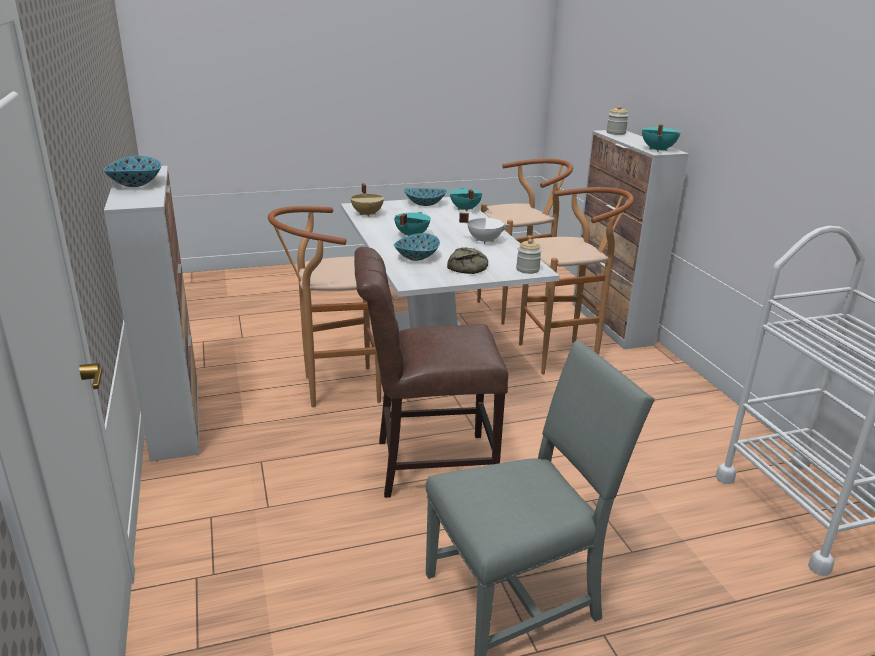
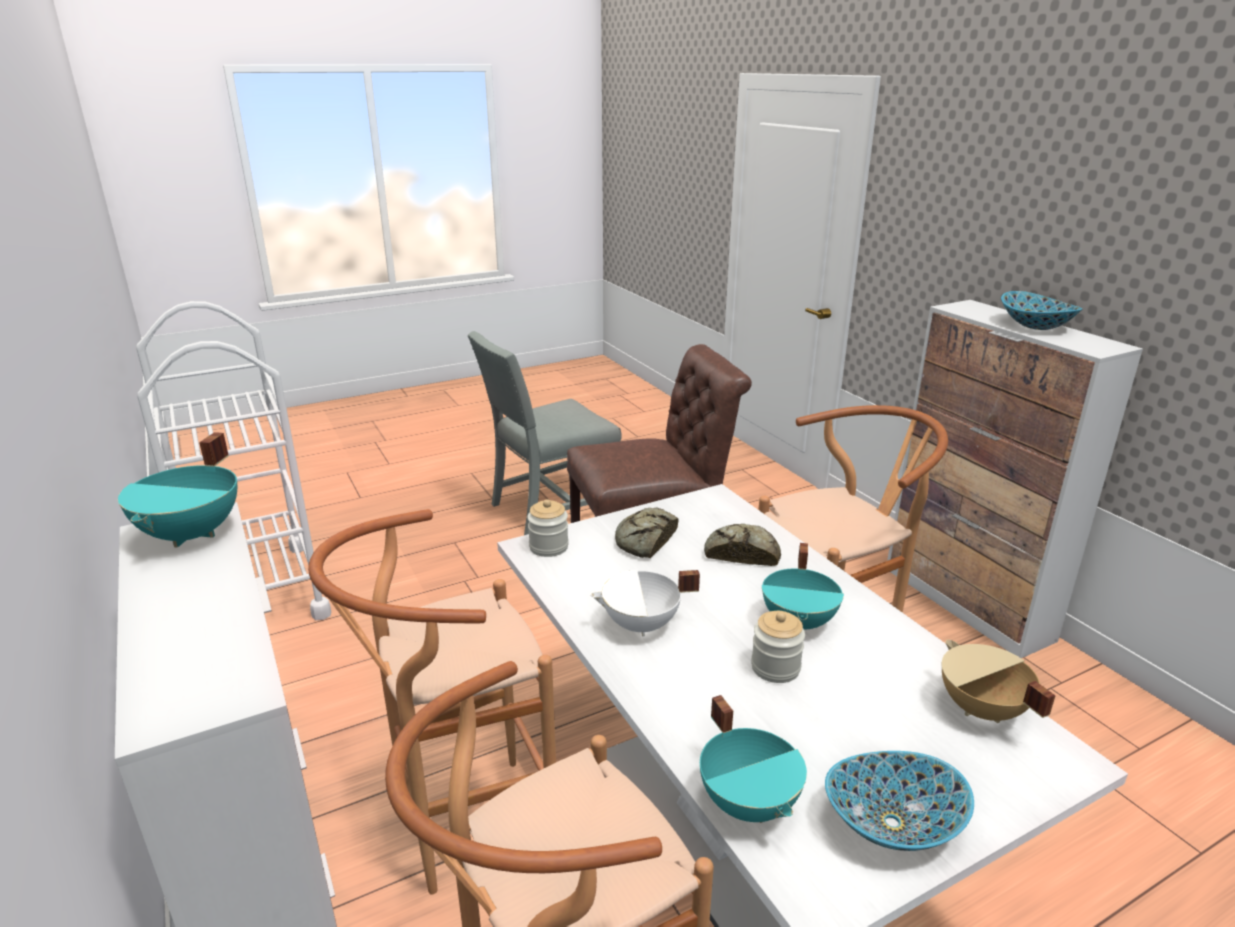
camera: 170 degrees right, 0 degrees up
(417, 257) = (741, 553): bowl -> bread
(616, 133) = (203, 680): jar -> jar (775, 667)

